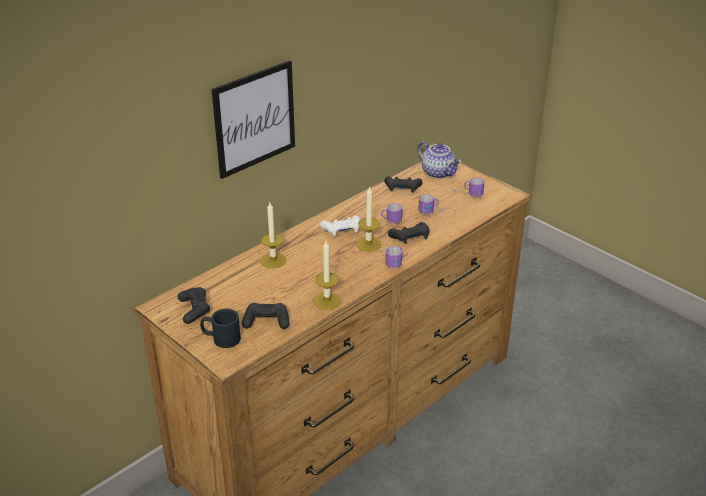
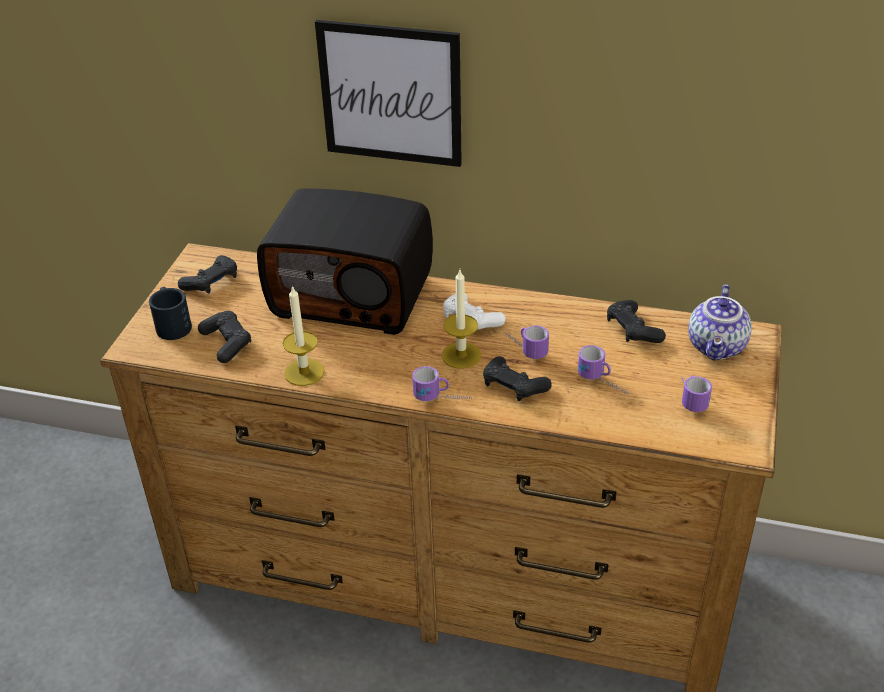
camera: 60 degrees right, 5 degrees up
(273, 260) = (353, 294): candle -> radio

